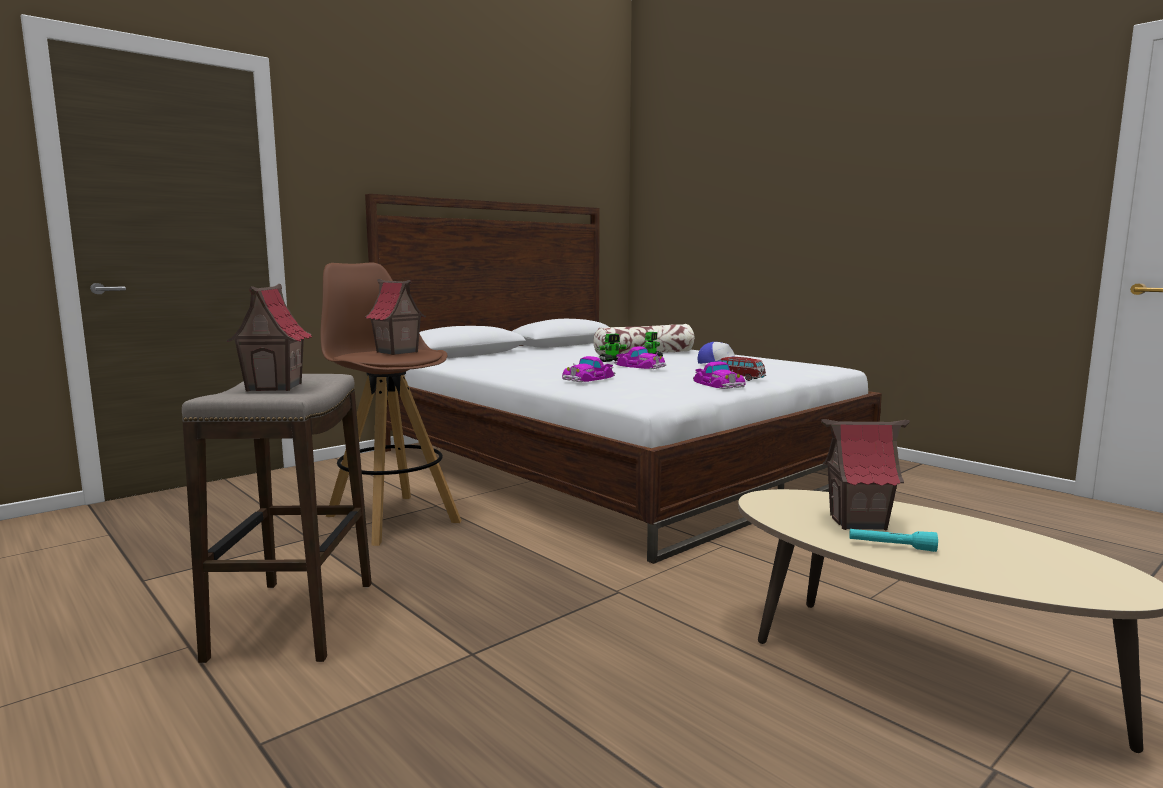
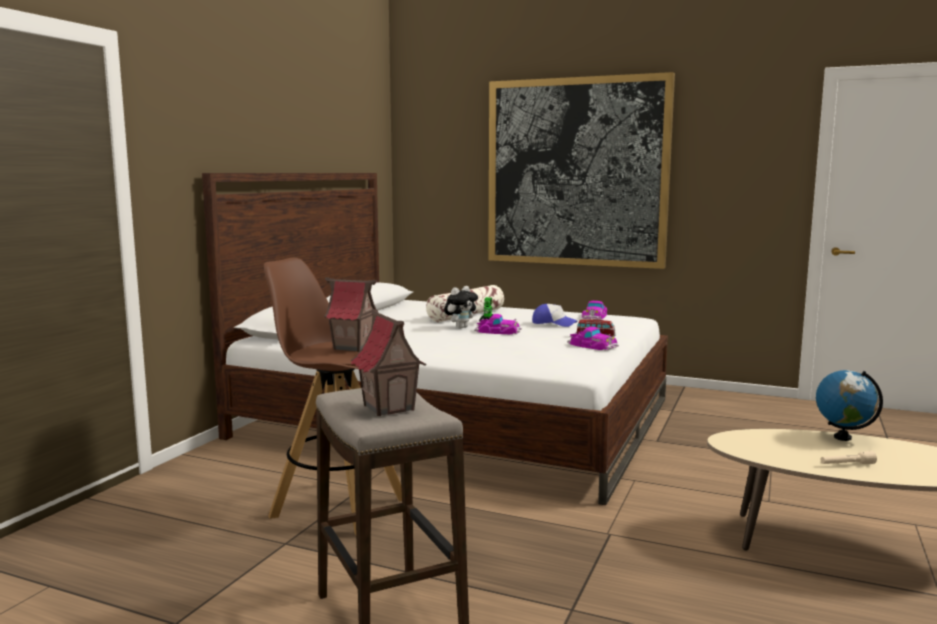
camera: 25 degrees left, 0 degrees up
(589, 378) = (487, 350): toy car -> toy car (595, 316)
(612, 361) = (461, 327): toy robot -> plush toy
(805, 198) = (577, 172): none -> picture
(858, 522) = (804, 450): toy house -> none
(891, 546) = (847, 465): turquoise flashlight -> beige flashlight
(945, 518) = (842, 437): none -> globe

